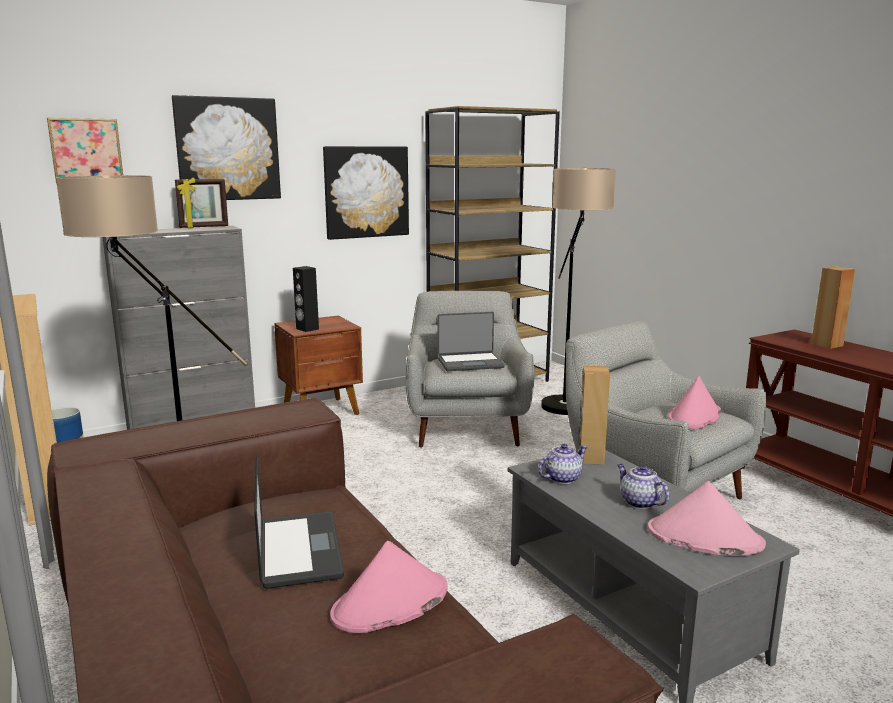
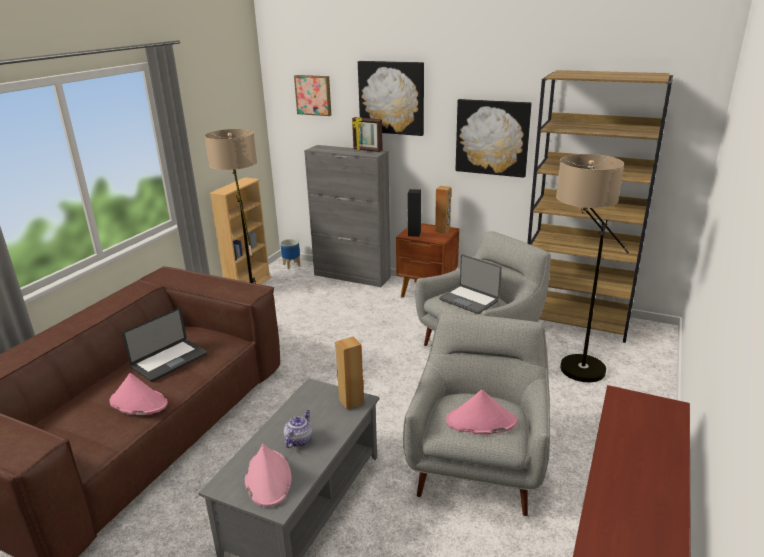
camera: 55 degrees right, 10 degrees up
(561, 478) = (308, 401): teapot -> none
(827, 344) = (649, 432): brown speaker -> brown speaker (442, 230)

